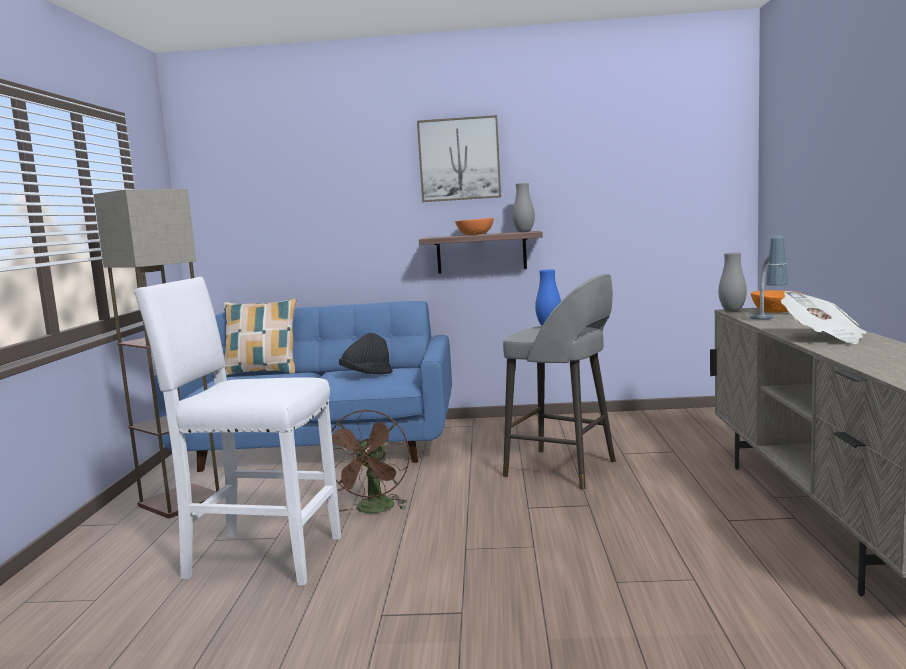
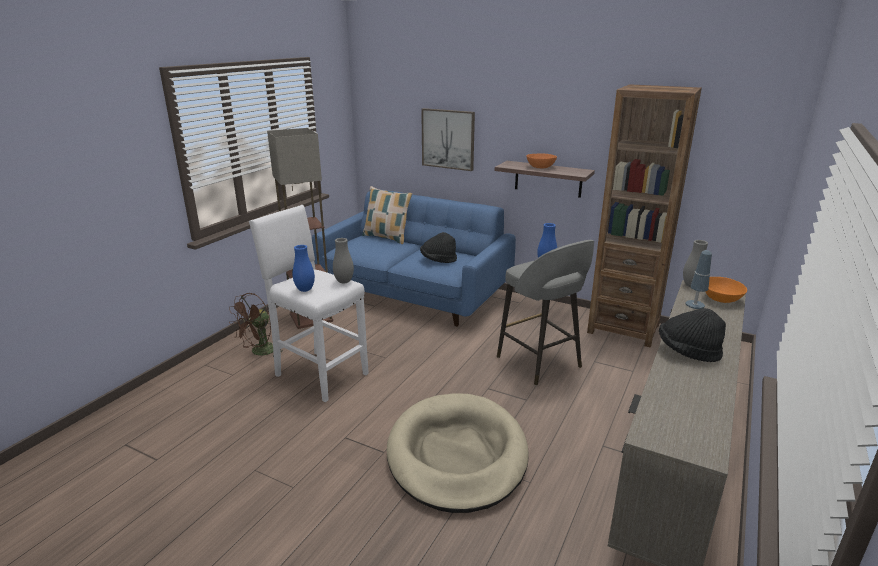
camera: 25 degrees right, 15 degrees up
(245, 394) = (305, 290): none -> blue vase
(374, 510) = (401, 359): brown fan -> brown fan (260, 352)
(459, 159) = (541, 104): picture -> picture (448, 139)
(524, 232) = (576, 172): grey vase -> grey vase (344, 281)
(570, 582) = (457, 455): none -> beige dog bed
(618, 421) = (623, 328): none -> brown bookcase
(823, 338) = (688, 352): newspaper -> black hat

